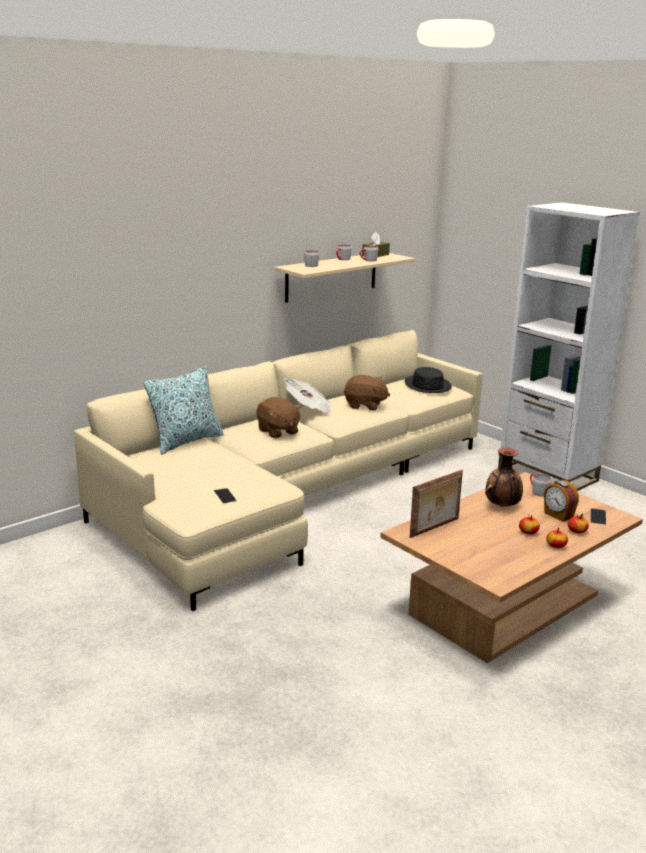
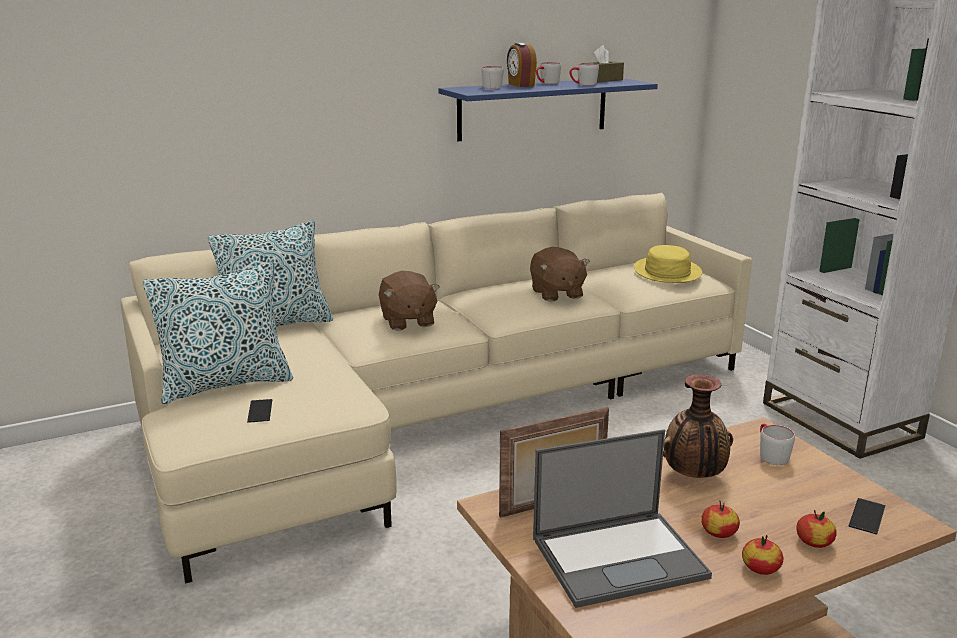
camera: 15 degrees right, 0 degrees up
(187, 482) = (226, 384): none -> pillow
(309, 409) = (472, 293): newspaper -> none
(331, 276) = (533, 108): beige shelf -> blue shelf
(365, 405) = (556, 294): brown plush toy -> brown plush toy turned 45 degrees clockwise
(427, 385) = (667, 272): black hat -> yellow hat
(484, 549) = (620, 557): none -> laptop
(558, 515) = (789, 505): alarm clock -> alarm clock (520, 85)

